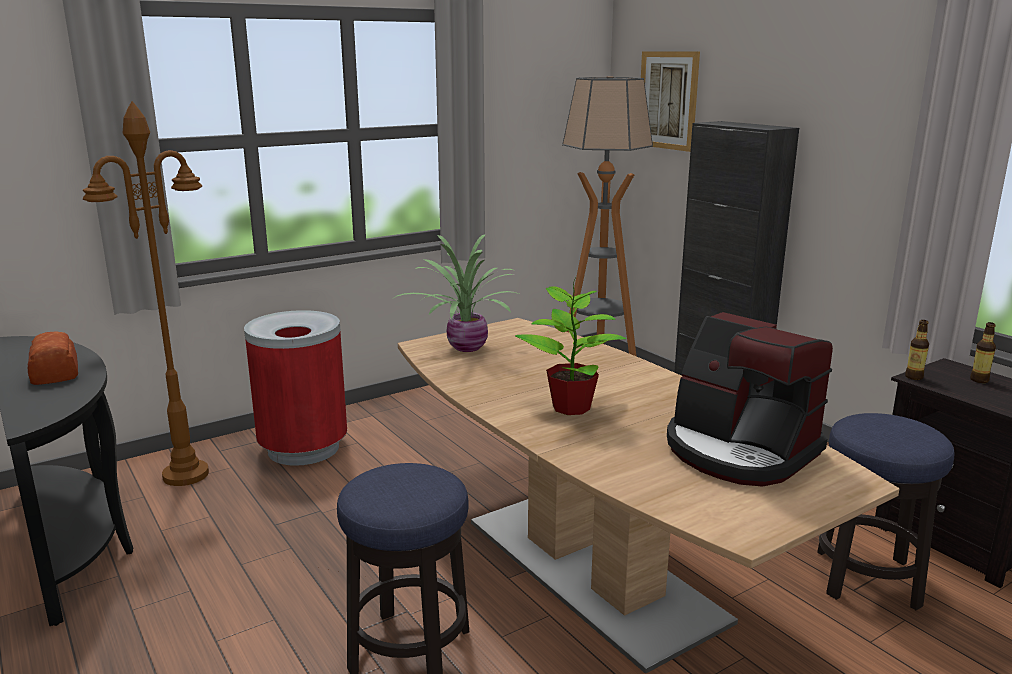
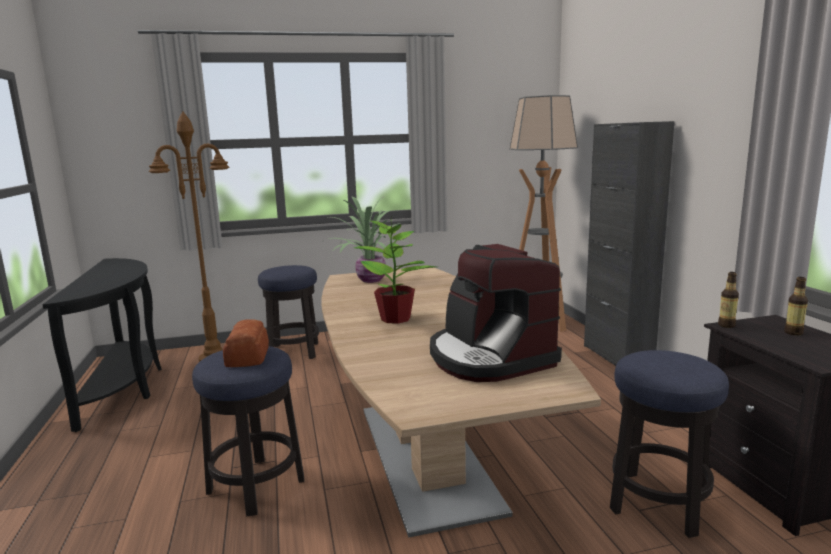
camera: 20 degrees right, 5 degrees down
(56, 372) = (113, 275): bread -> bread (248, 356)
(303, 449) = (294, 352): red trash can -> stool
(668, 100) = (591, 112): picture -> none

